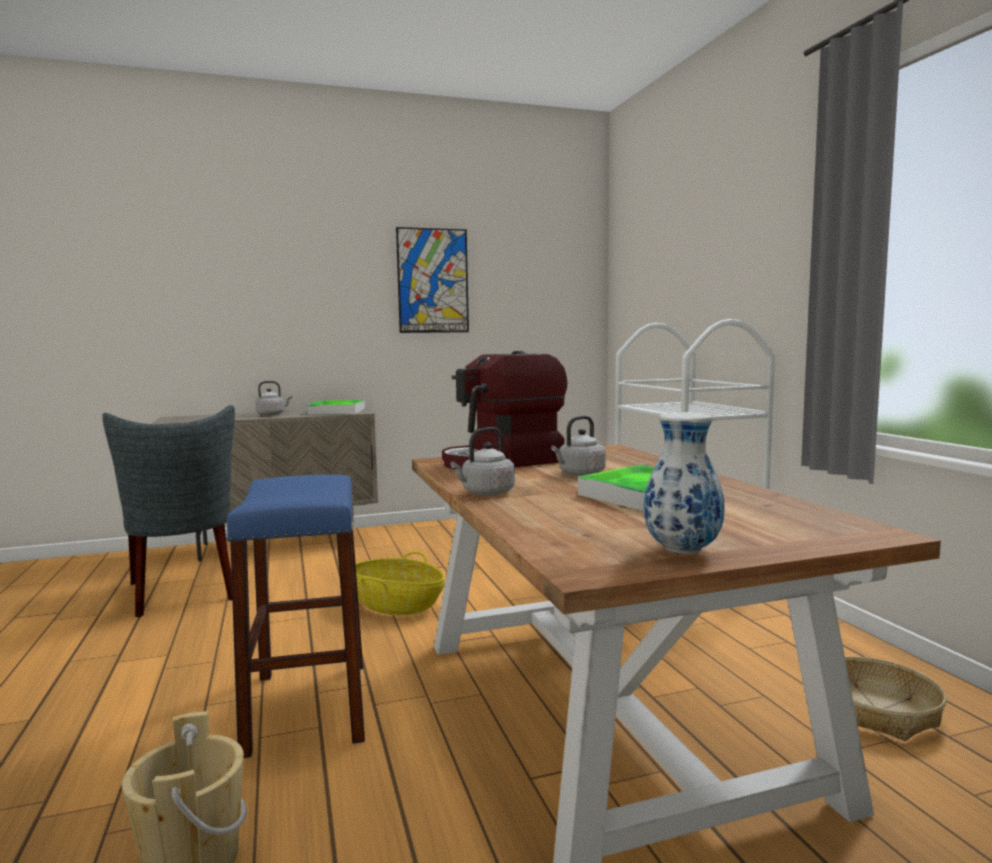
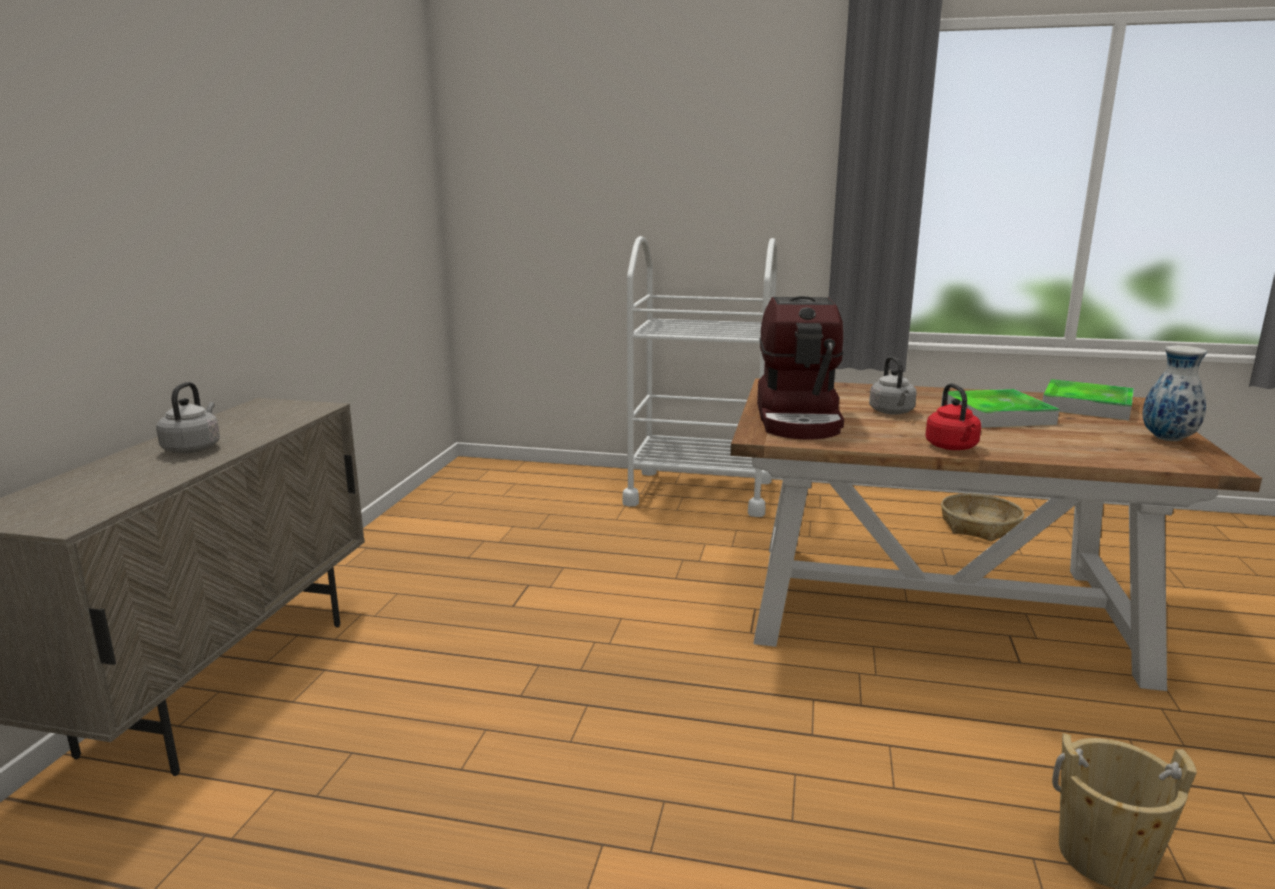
camera: 60 degrees left, 10 degrees up
(185, 593) = (341, 806): grey chair -> none
(308, 706) = (841, 745): blue stool -> none
(337, 411) = (268, 414): tray -> tray (1086, 406)
(396, 605) = (617, 639): basket -> none
(433, 281) = (299, 168): picture -> none
(485, 493) = (952, 447): grey kettle -> red kettle

